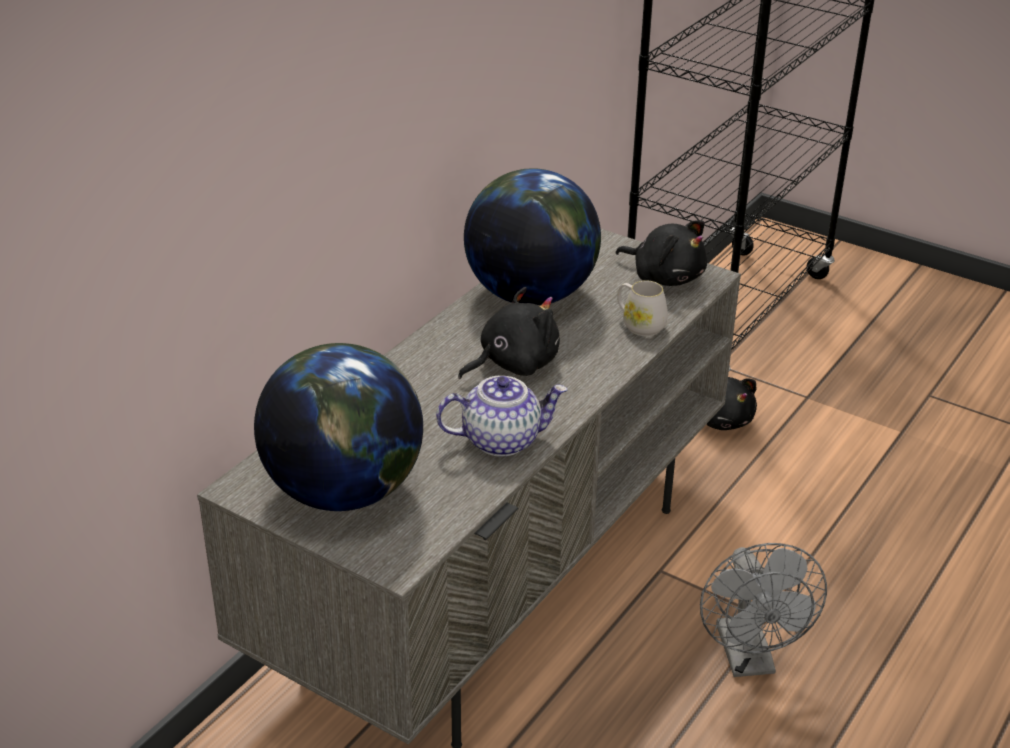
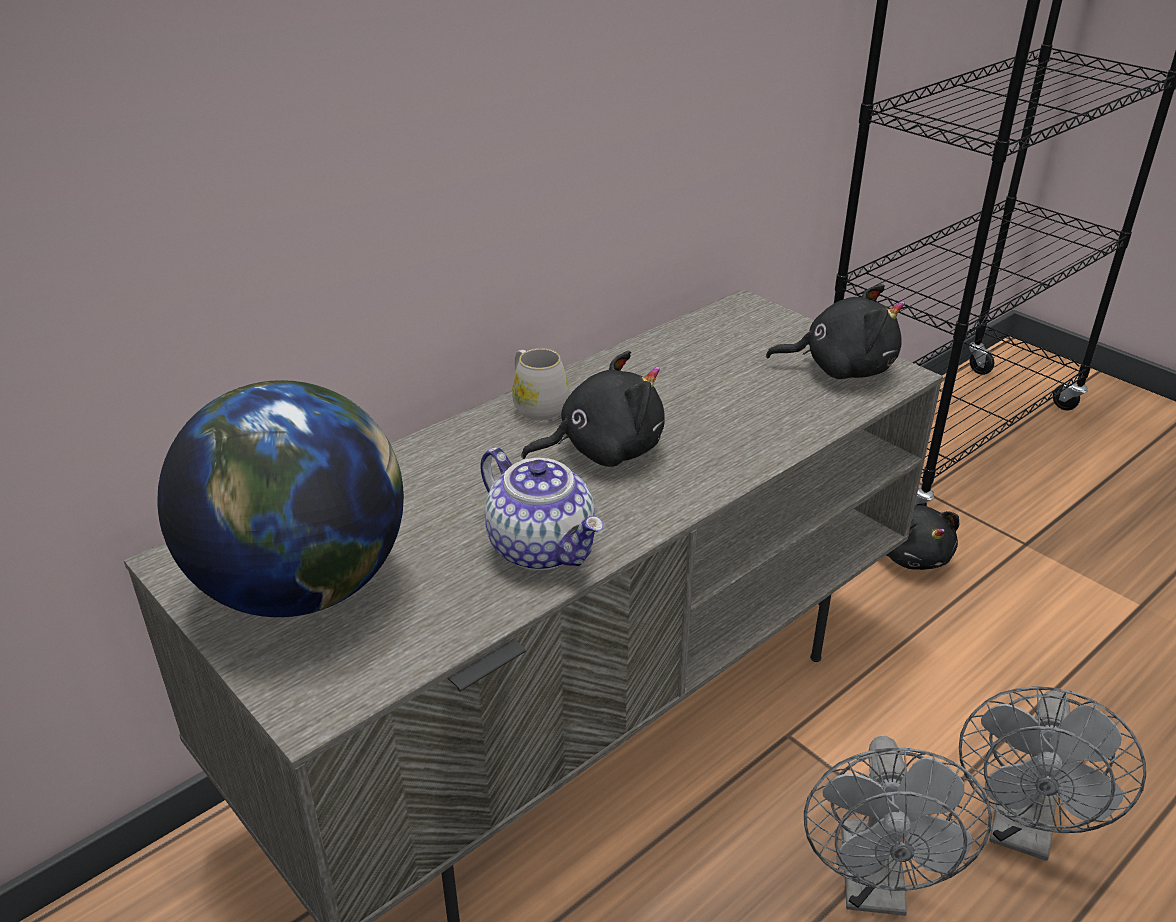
camera: 15 degrees right, 0 degrees up
(502, 439) = (543, 547): teapot -> teapot turned 45 degrees clockwise
(530, 295) = (662, 369): globe -> none
(639, 325) = (786, 422): white mug -> white mug (537, 406)
(665, 277) = (841, 368): black plush toy -> black plush toy turned 45 degrees counterclockwise
(843, 605) = (1022, 830): none -> grey fan

